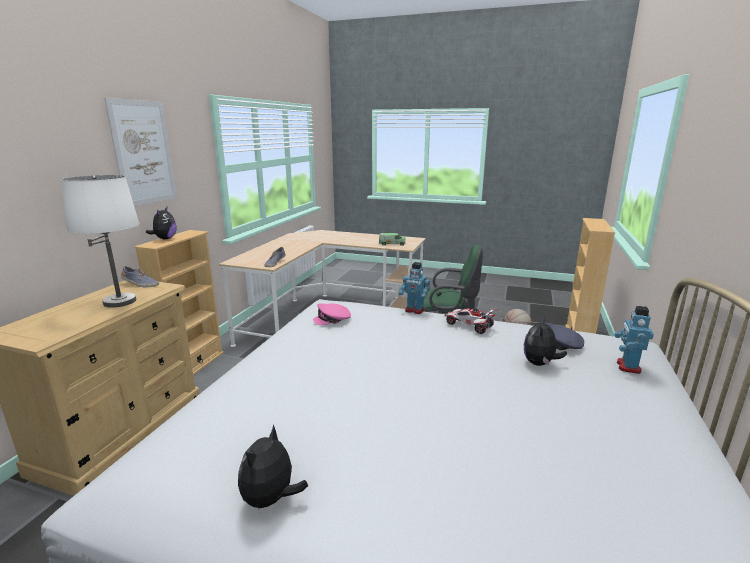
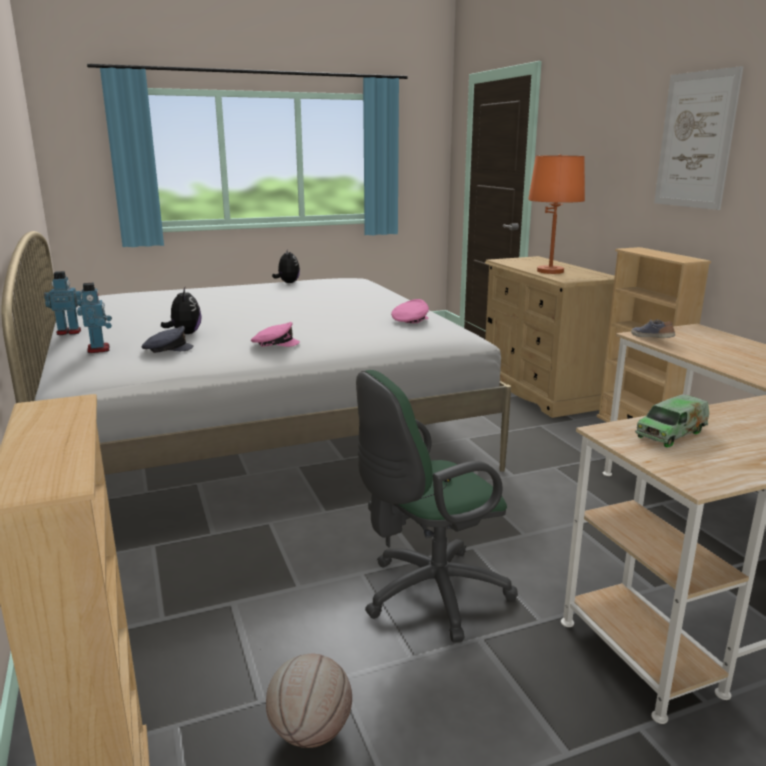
camera: 140 degrees right, 0 degrees up
(119, 301) = (550, 271): white table lamp -> orange table lamp
(140, 284) = (593, 277): shoe -> none
(165, 239) = (658, 252): plush toy -> none
(414, 310) = (353, 344): toy robot -> toy robot (69, 332)
(469, 326) = (274, 343): toy car -> pink cap

